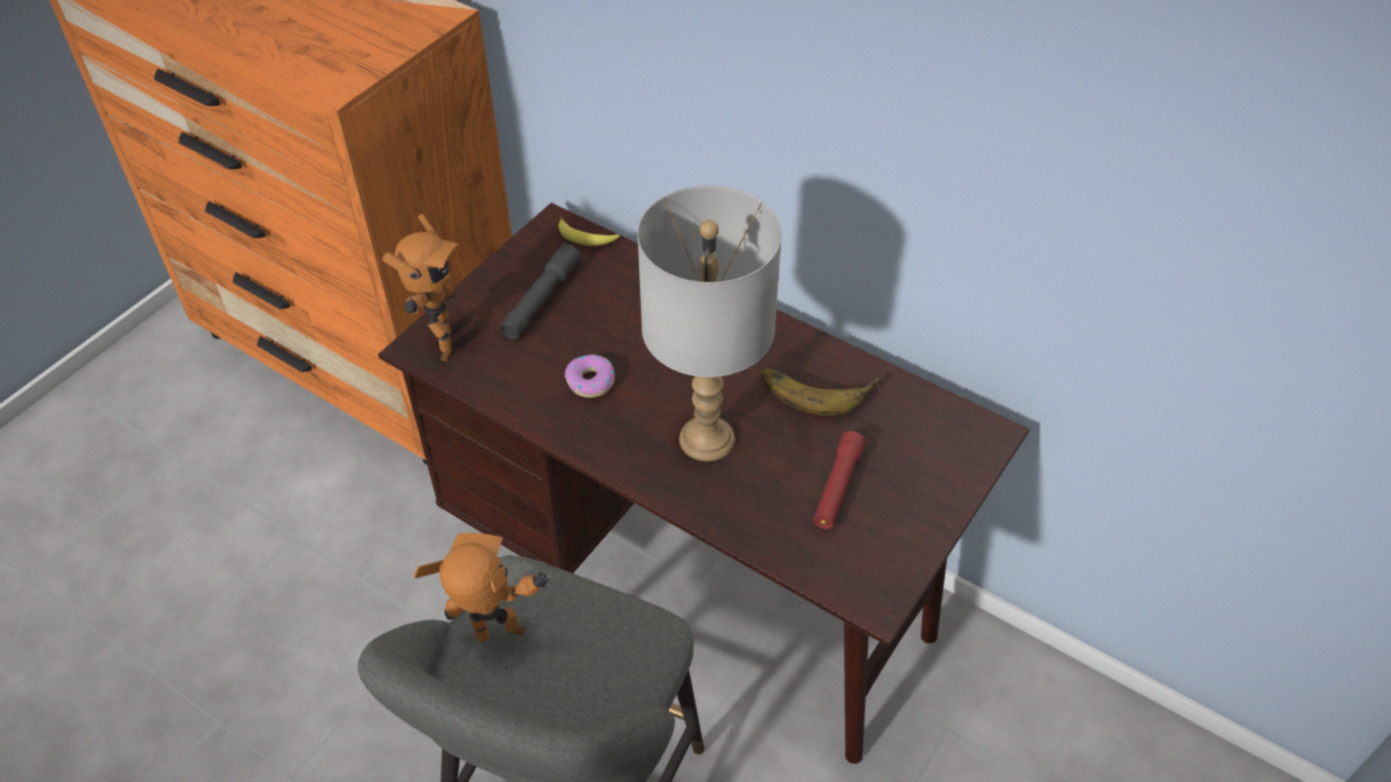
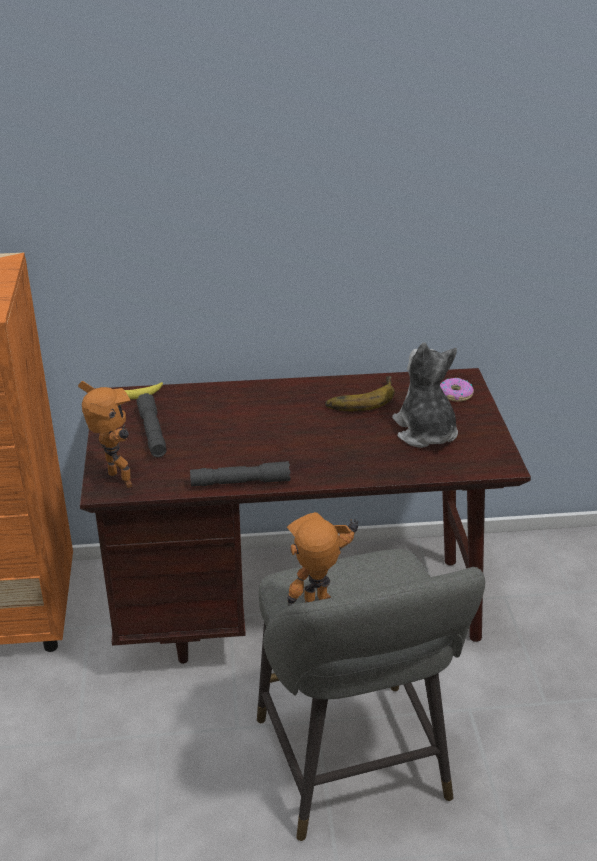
camera: 40 degrees left, 15 degrees down
(552, 425) = (240, 482): none -> grey flashlight
(590, 381) = (234, 453): donut -> donut (455, 394)
(706, 439) = (333, 446): grey table lamp -> none
(837, 487) = (425, 432): red flashlight -> plush toy

